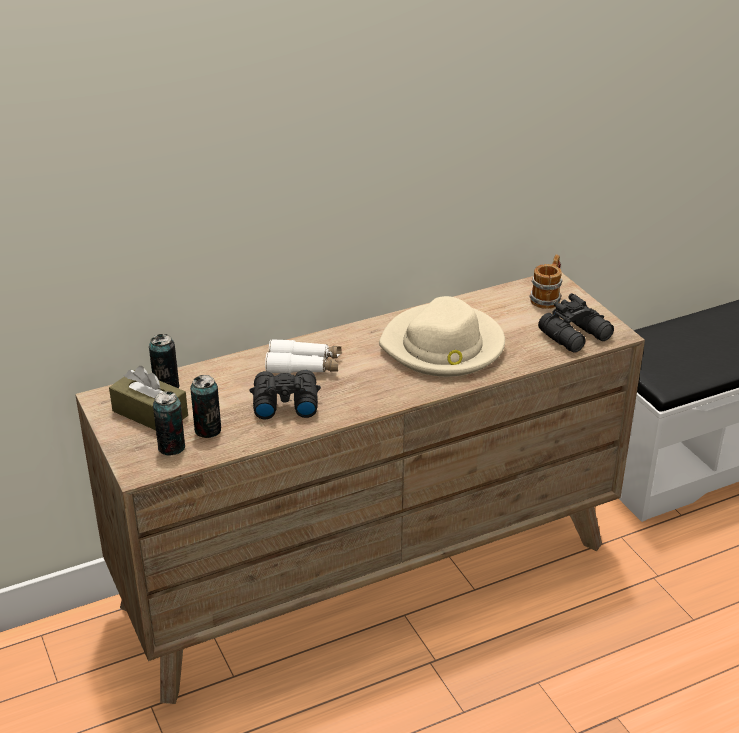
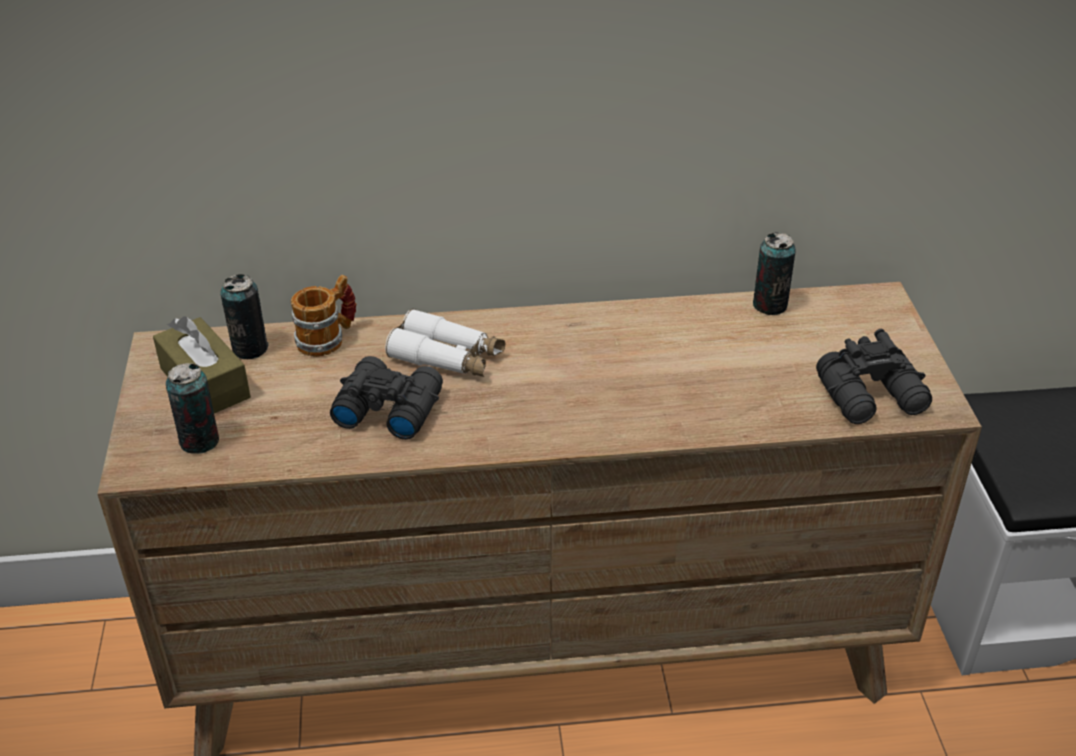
camera: 20 degrees right, 5 degrees up
(208, 430) = (262, 426): can -> can (770, 305)
(443, 346) = (660, 370): beige hat -> none
(547, 298) = (859, 325): mug -> mug (328, 338)

